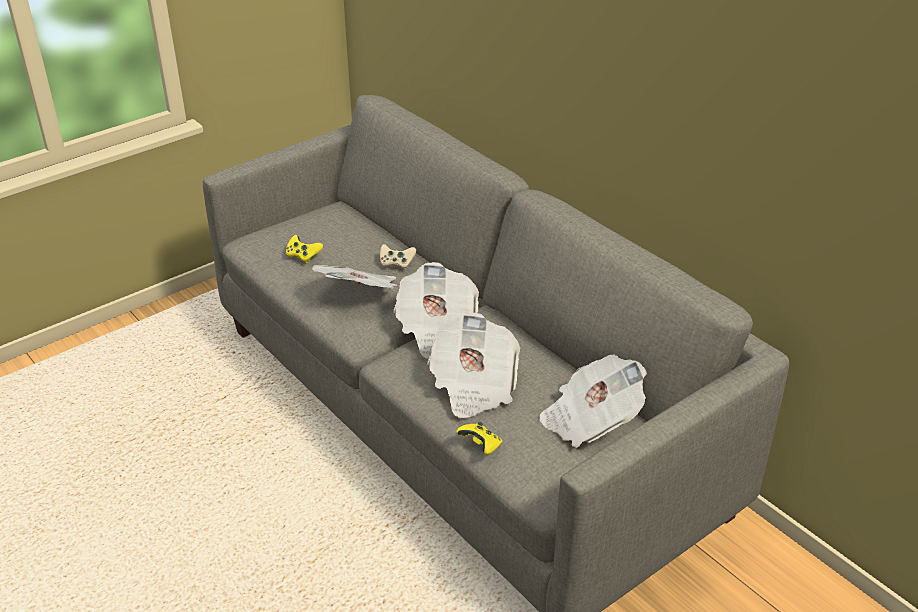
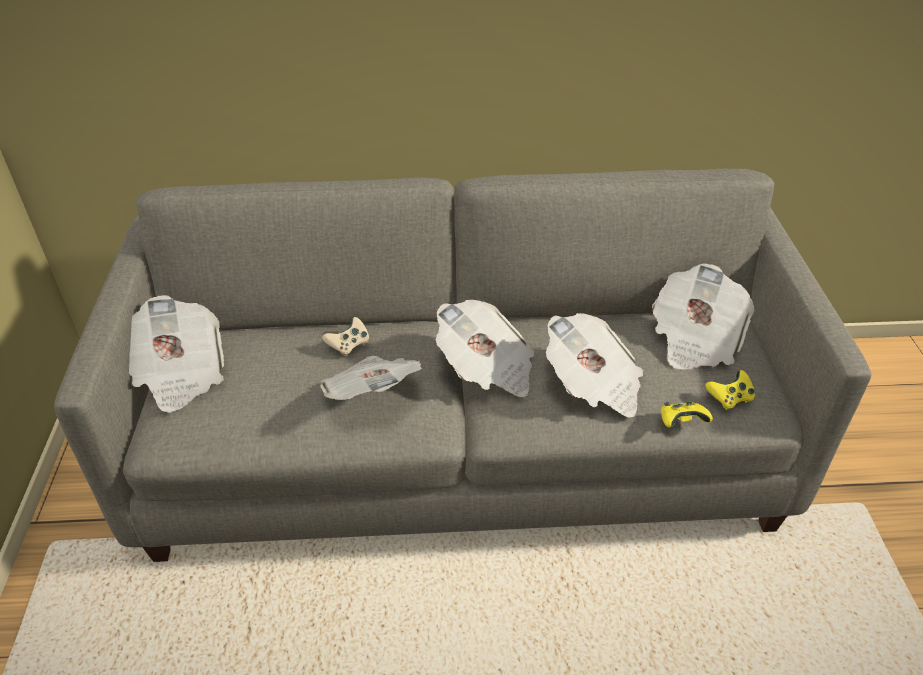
camera: 55 degrees left, 5 degrees up
(303, 217) = (178, 373): none -> newspaper
(303, 256) = (252, 407): yellow game controller -> yellow game controller (729, 398)

